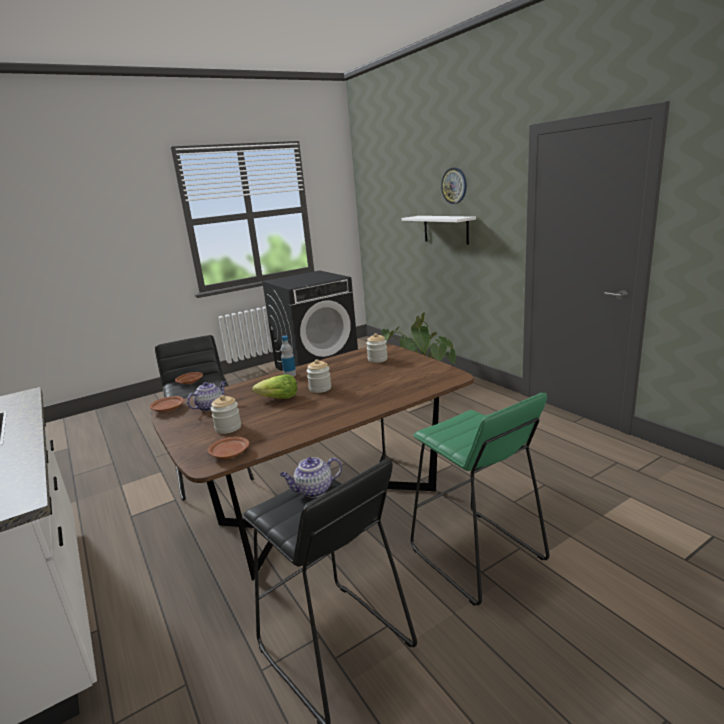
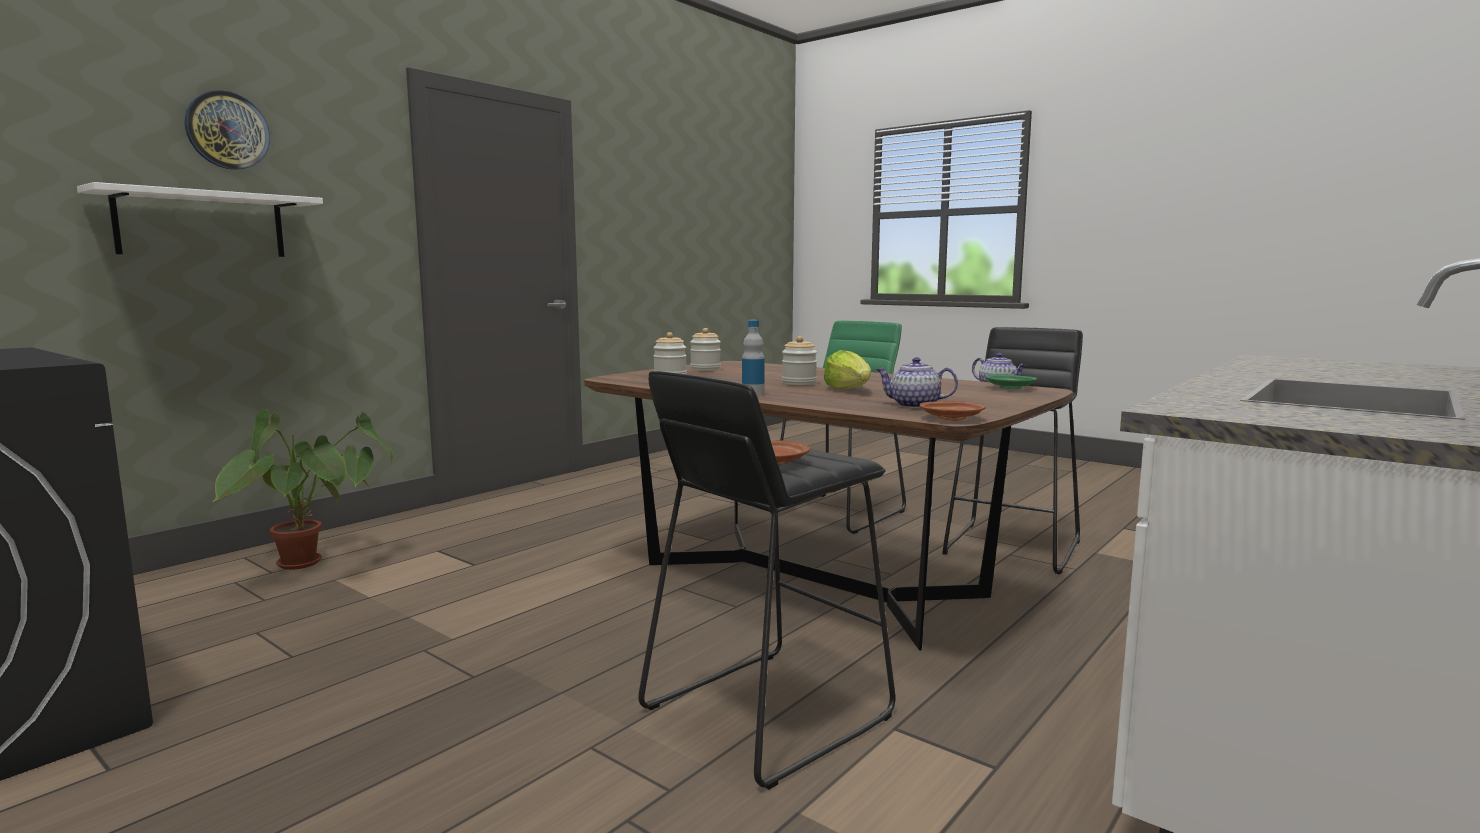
camera: 110 degrees left, 10 degrees down
(228, 428) = (958, 394): jar -> jar (705, 369)
(229, 454) = (1010, 388): brown plate -> green plate

